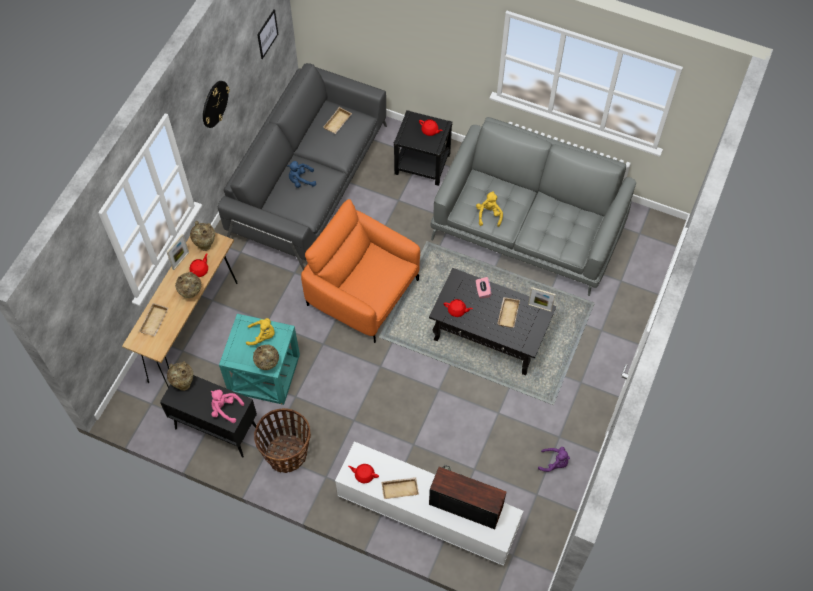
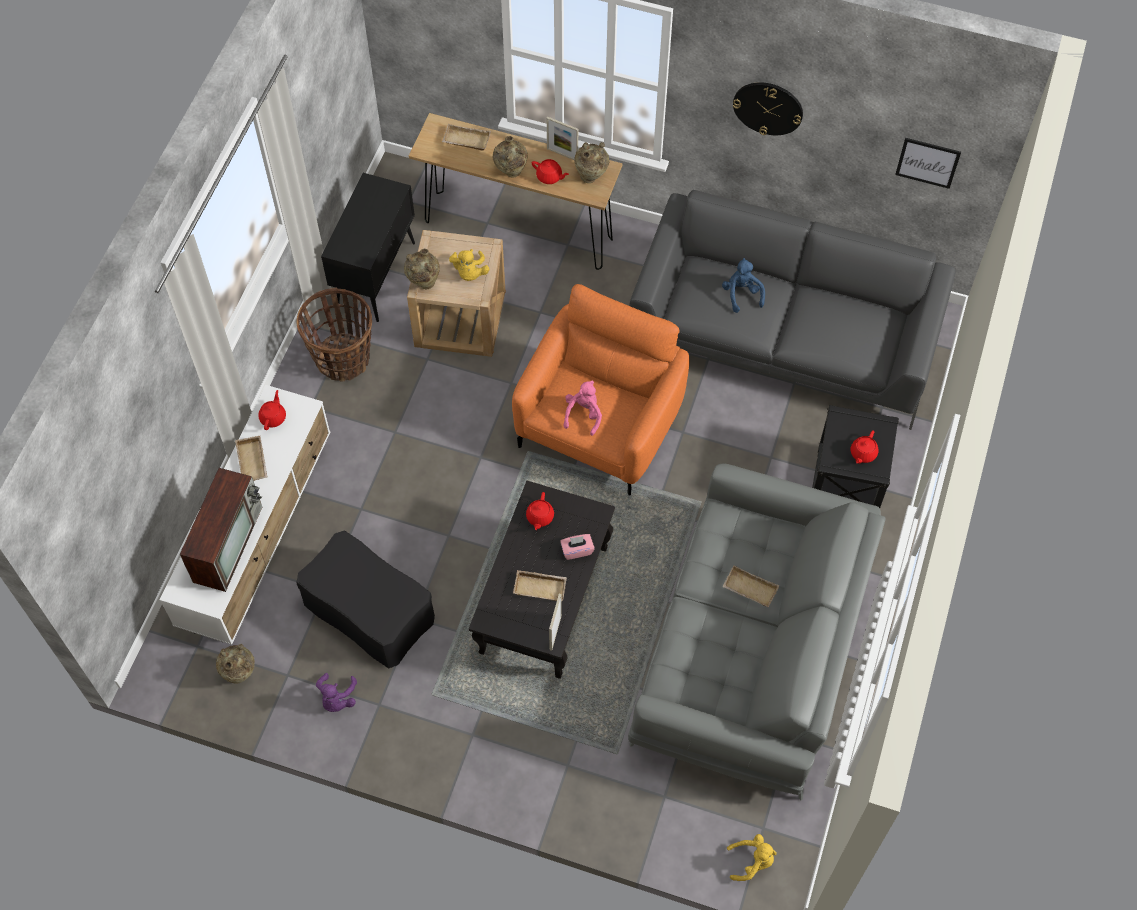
camera: 85 degrees right, 0 degrees up
(183, 383) = (389, 193): beige vase -> beige vase (240, 674)
(225, 409) = (354, 242): pink plush toy -> pink plush toy (583, 414)
(264, 373) = (460, 318): turquoise side table -> beige side table
(338, 123) = (856, 329): beige tray -> beige tray (749, 589)
(489, 215) = (720, 553): yellow plush toy -> yellow plush toy (752, 861)
(491, 441) = (369, 610): none -> black ottoman

